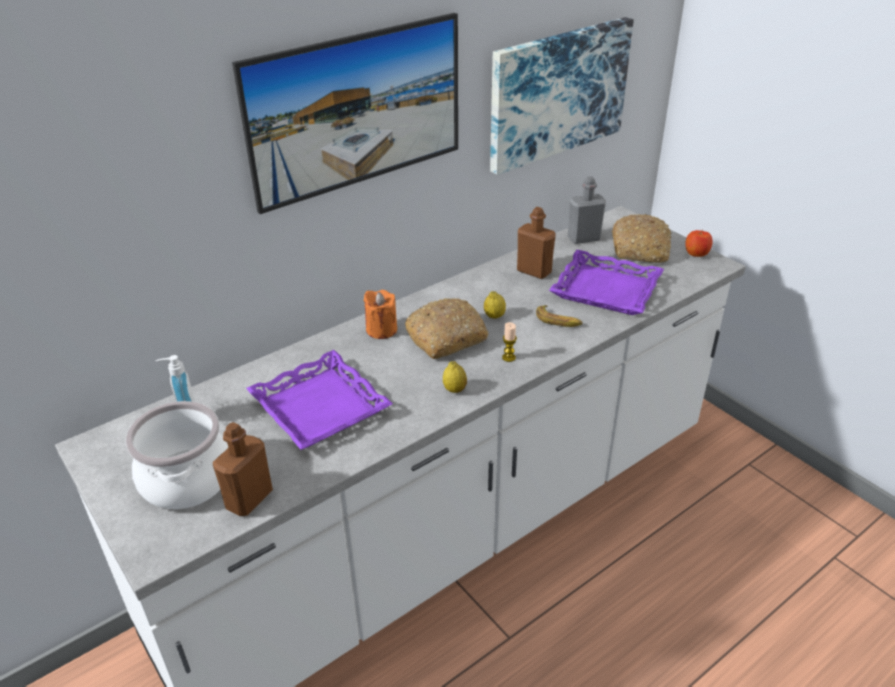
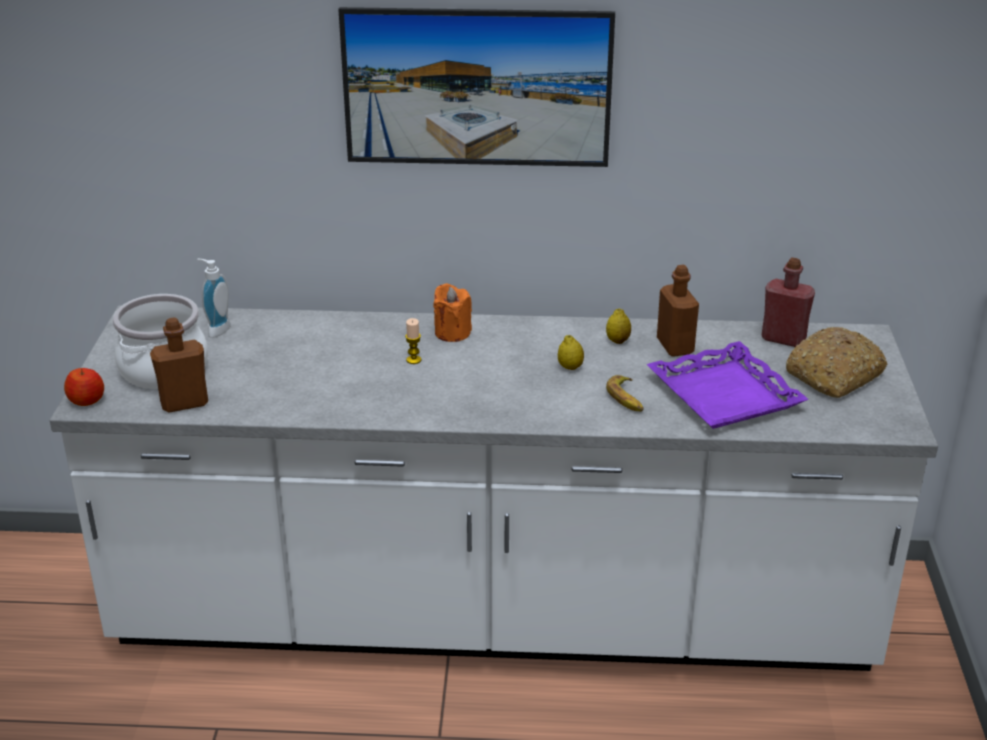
camera: 40 degrees right, 5 degrees down
(321, 406) = (319, 367): purple tray -> none
(447, 337) = (499, 364): bread -> none
(454, 389) = (441, 407): lemon -> lemon (617, 341)
(508, 357) = (528, 406): candle -> candle (413, 360)
(557, 93) = (777, 140): picture -> none
(583, 238) = (783, 339): grey bottle -> red bottle
(696, 253) = (896, 407): apple -> apple (87, 400)

